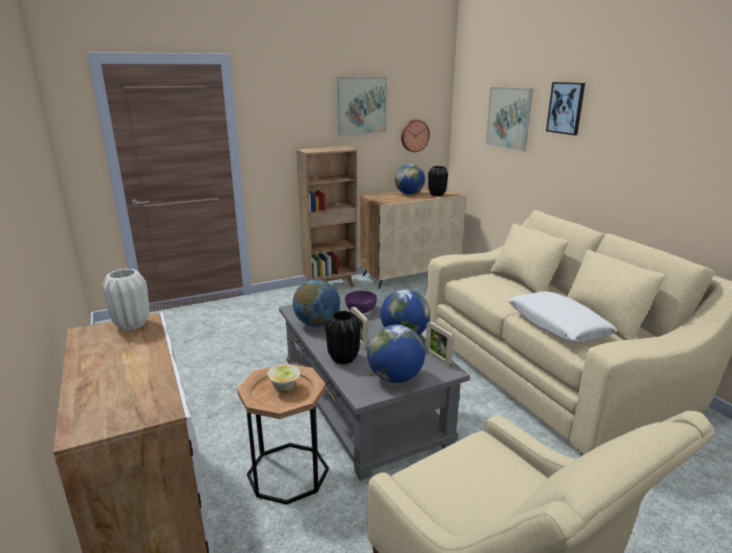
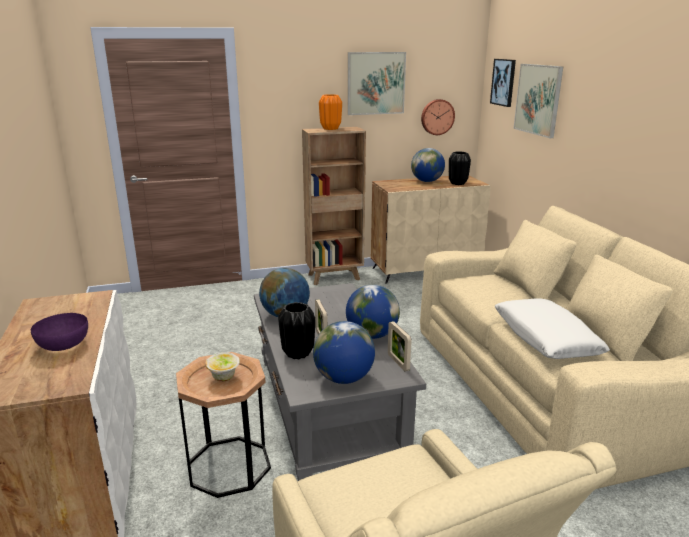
camera: 10 degrees right, 0 degrees up
(132, 325) = (82, 300): white vase -> none
(323, 148) = (330, 129): none -> orange vase
(361, 310) = (336, 304): purple bowl -> purple bowl (63, 345)
(566, 108) = (596, 89): picture -> picture (503, 82)

